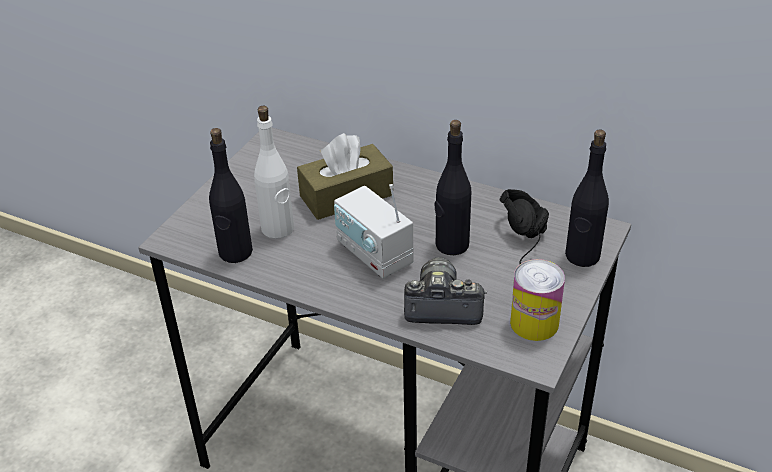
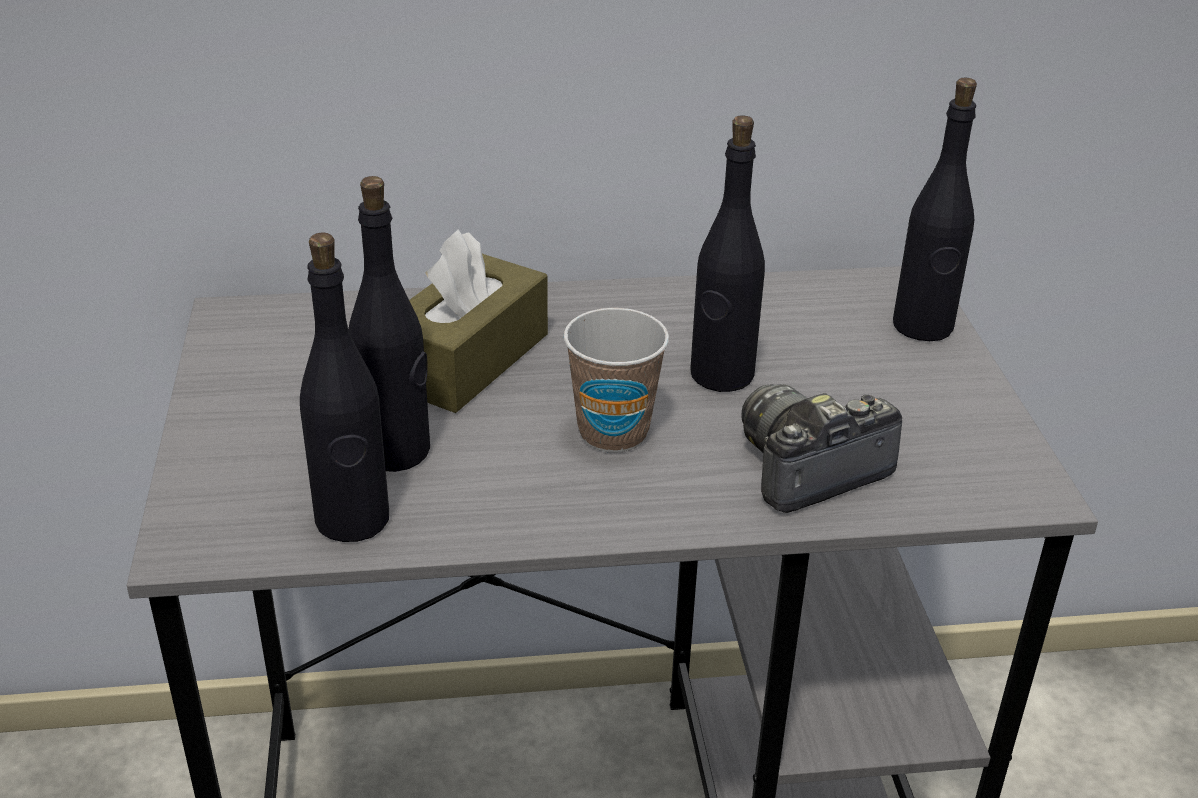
camera: 35 degrees left, 5 degrees down
(278, 229) = (396, 451): white bottle -> black bottle
(374, 254) = (613, 433): radio -> cup
(530, 239) = (827, 329): black headphones -> none
(534, 323) = (967, 441): can -> none

